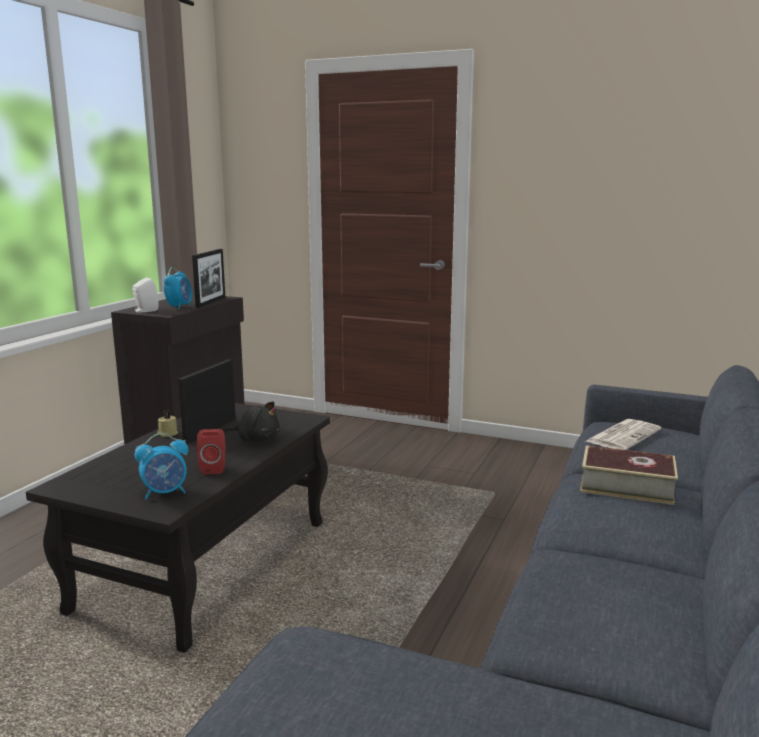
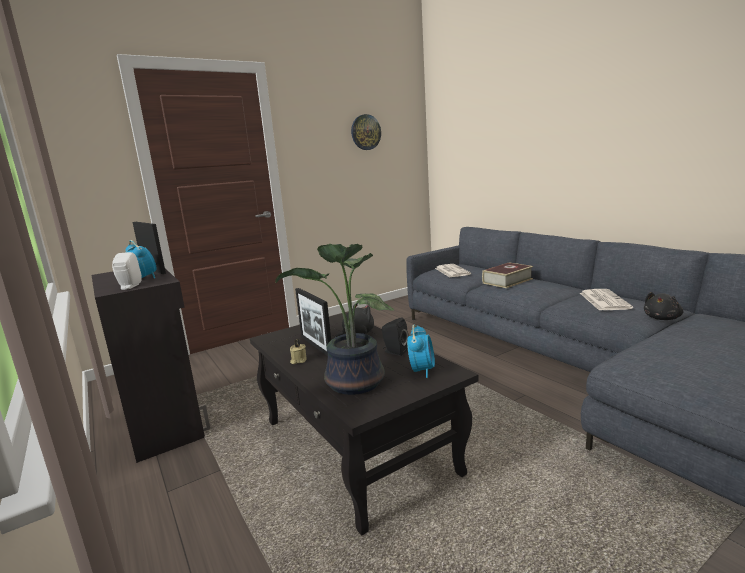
camera: 55 degrees left, 0 degrees up
(118, 469) = (352, 384): none -> potted plant
(214, 468) = (394, 351): red speaker -> black speaker
(592, 674) = (662, 318): none -> black plush toy
(614, 589) = (603, 300): none -> newspaper
(638, 152) = (365, 132): none -> wall clock

